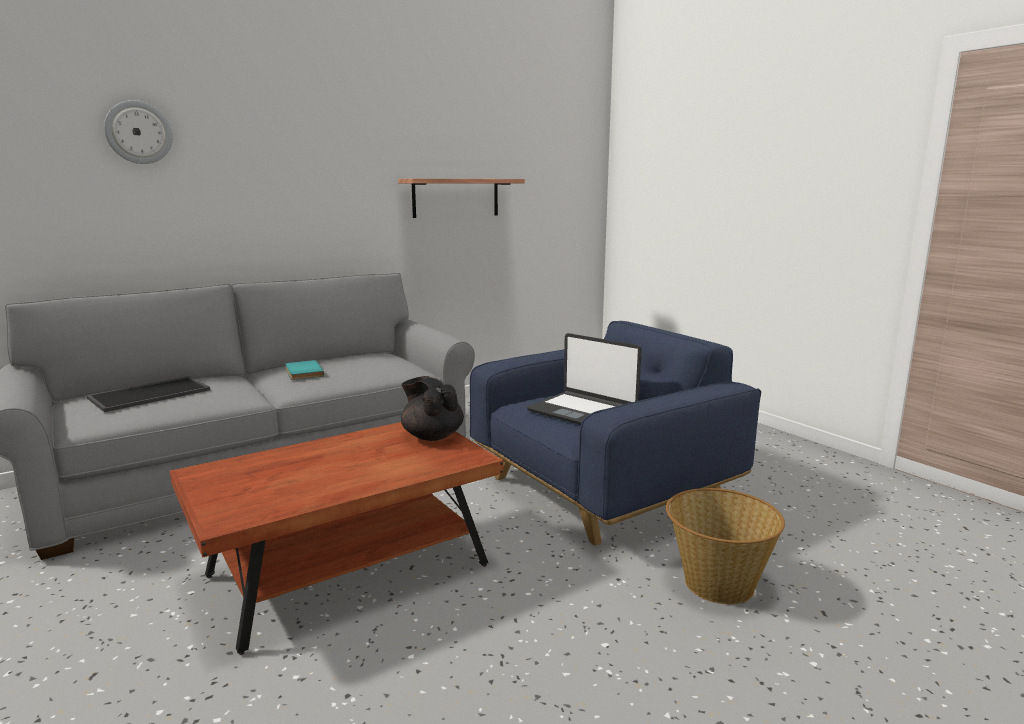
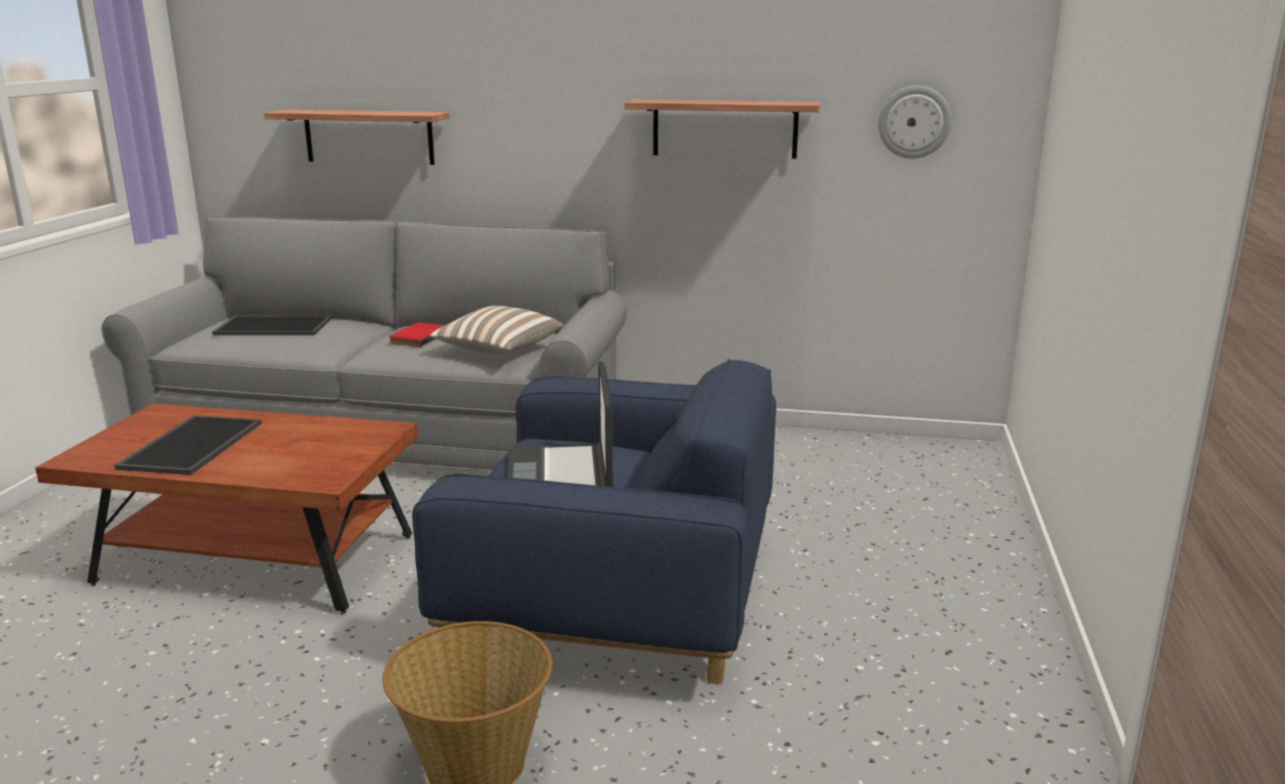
camera: 45 degrees right, 5 degrees up
(139, 132) = (336, 46): wall clock -> wall clock (914, 122)
(175, 215) = (369, 137): none -> shelf
(302, 372) = (417, 337): turquoise book -> red book
(304, 477) = (191, 444): none -> tray
(382, 366) = (497, 350): none -> pillow
(432, 436) = (358, 445): black teapot -> none

